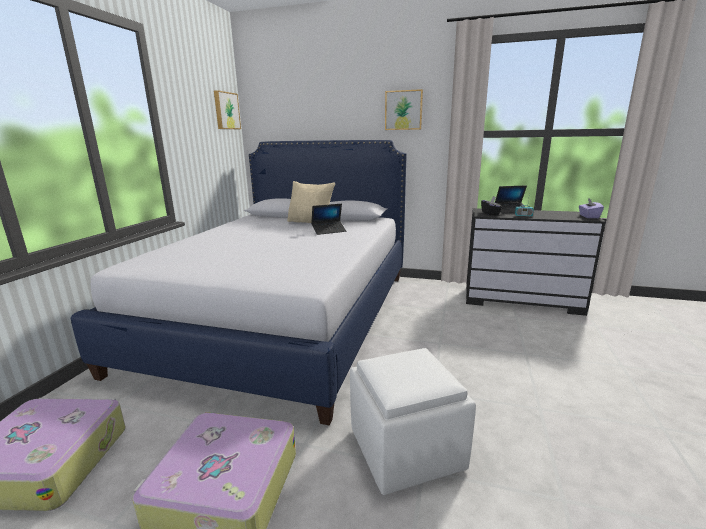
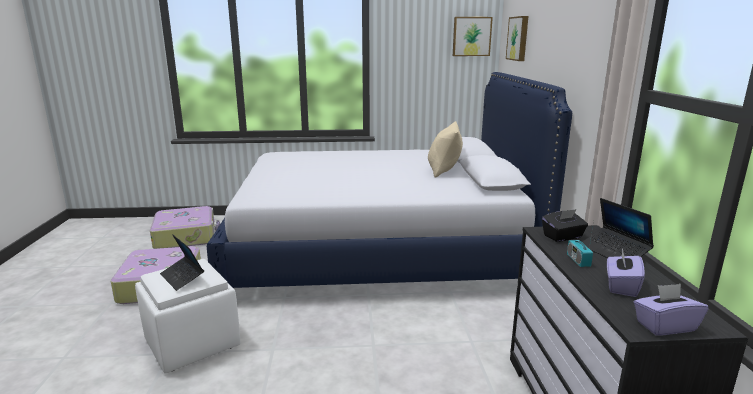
camera: 70 degrees right, 0 degrees up
(329, 231) = (415, 181): laptop -> laptop (182, 277)
(403, 110) = (588, 44): picture -> picture (518, 38)
(552, 215) = (621, 286): none -> purple tissue box

